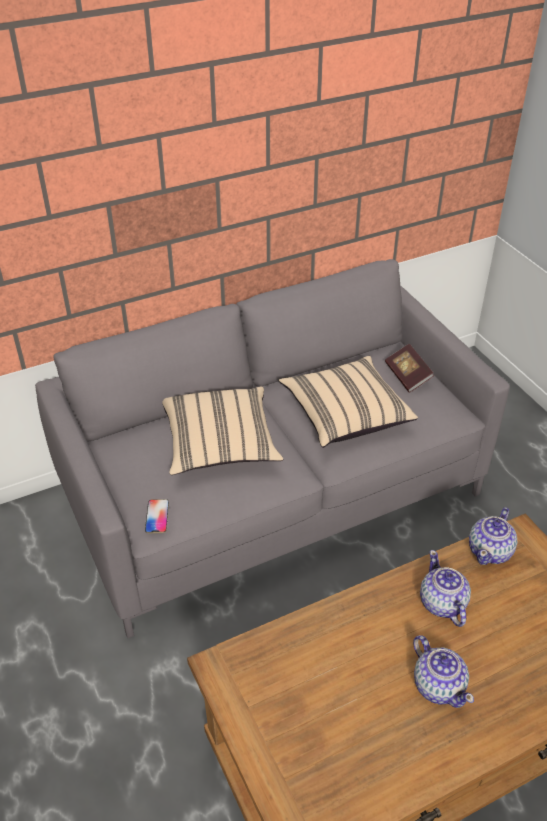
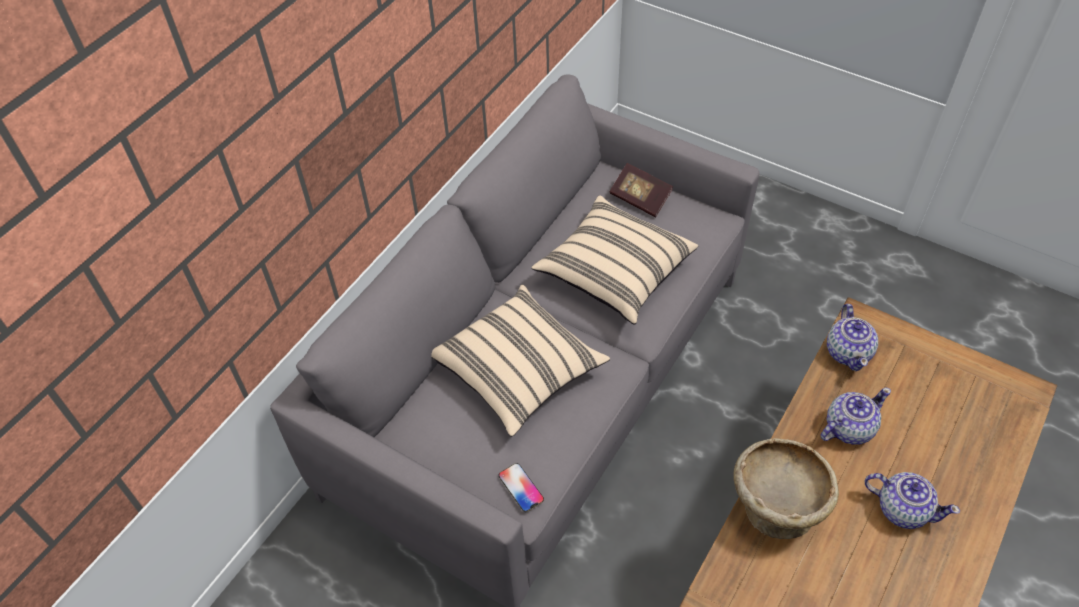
camera: 30 degrees left, 10 degrees up
(332, 626) = (775, 506): none -> beige bowl
(442, 604) = (848, 428): teapot -> teapot turned 105 degrees clockwise

